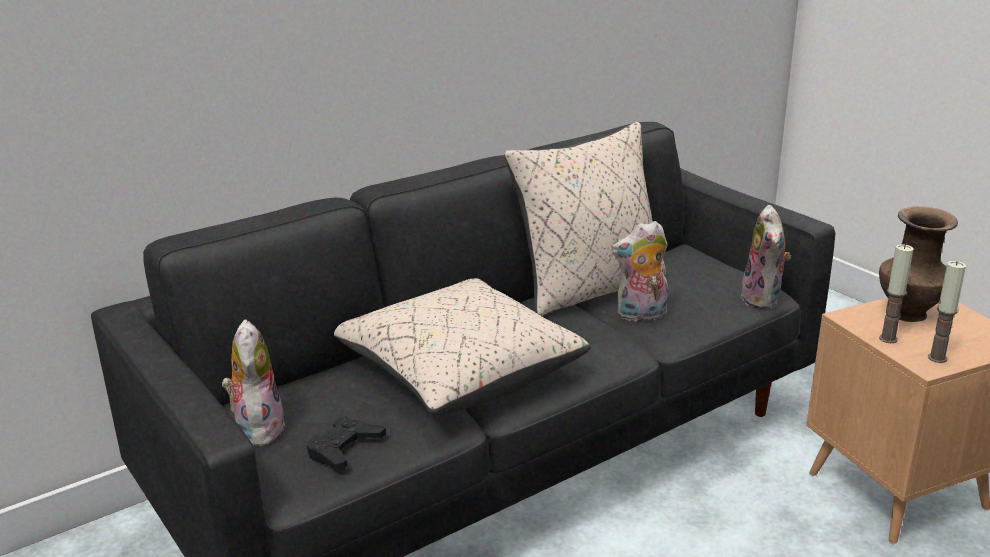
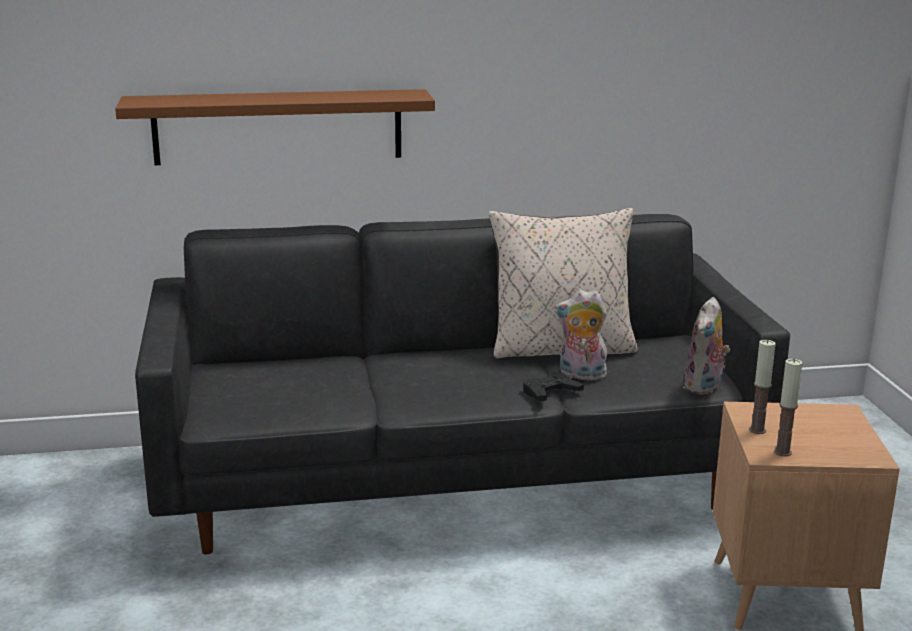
camera: 25 degrees right, 5 degrees down
(224, 86) = (278, 127): none -> brown shelf
(257, 428) = (221, 381): plush toy -> none
(344, 448) = (264, 405): black game controller -> black game controller (550, 392)
(459, 372) = (393, 380): beige pillow -> none
(909, 313) = (805, 418): brown vase -> none

